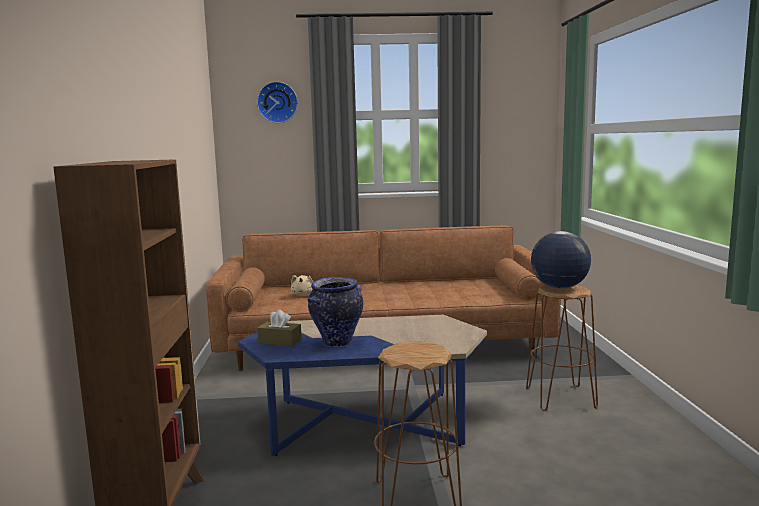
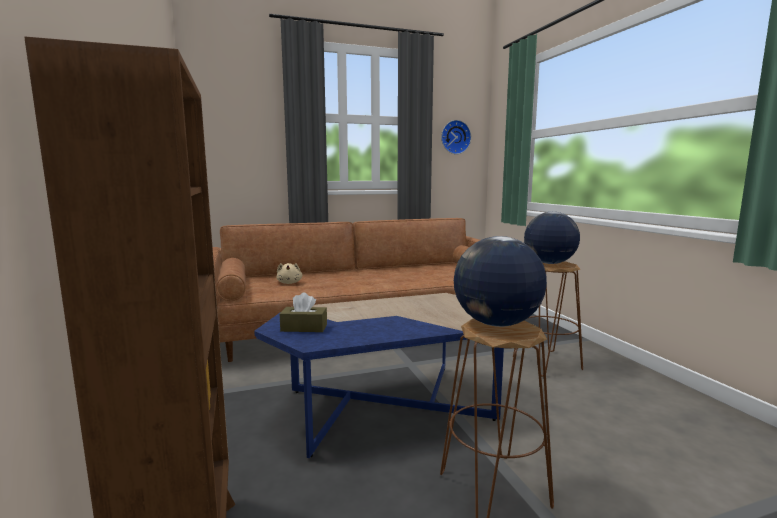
camera: 15 degrees left, 0 degrees up
(277, 102) = (249, 100): wall clock -> wall clock (455, 137)
(337, 343) = (368, 325): vase -> none
(413, 348) = (496, 324): none -> globe

